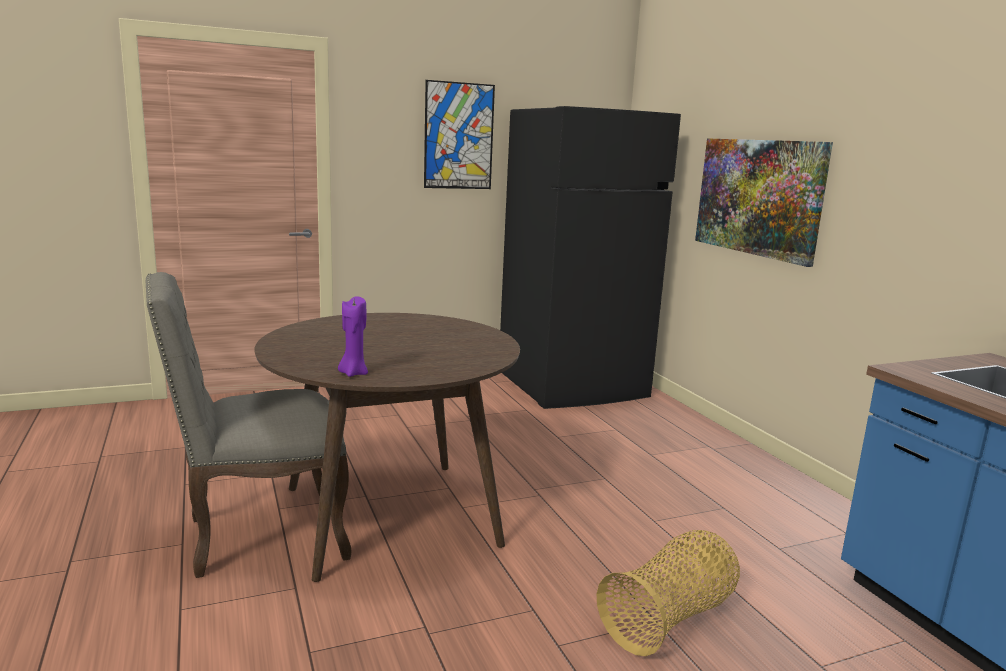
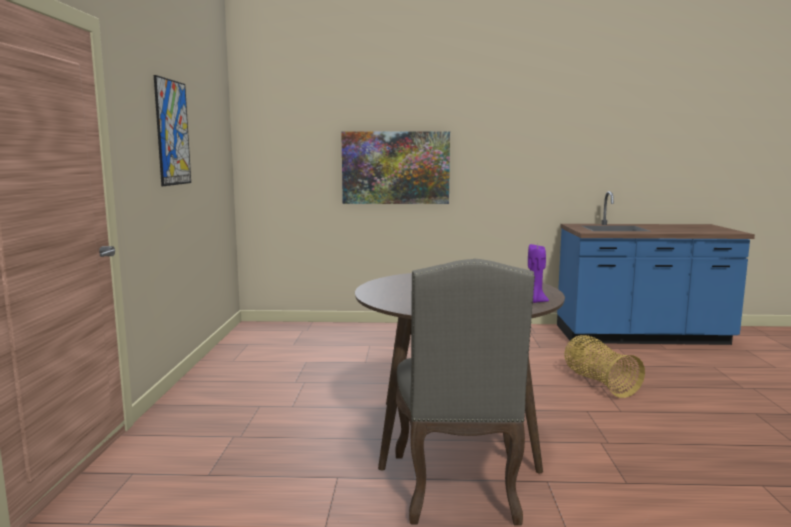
camera: 65 degrees left, 5 degrees down
(572, 384) = (274, 339): black fridge -> none

